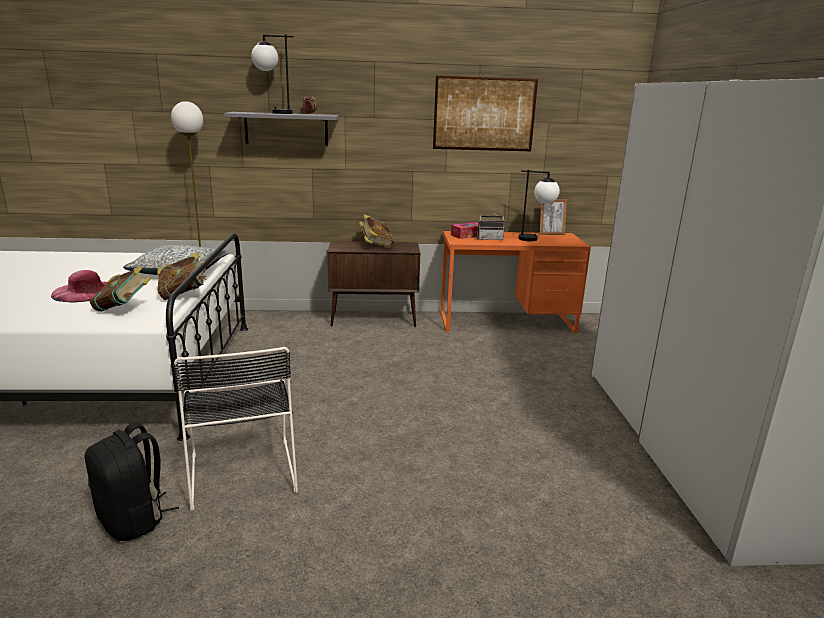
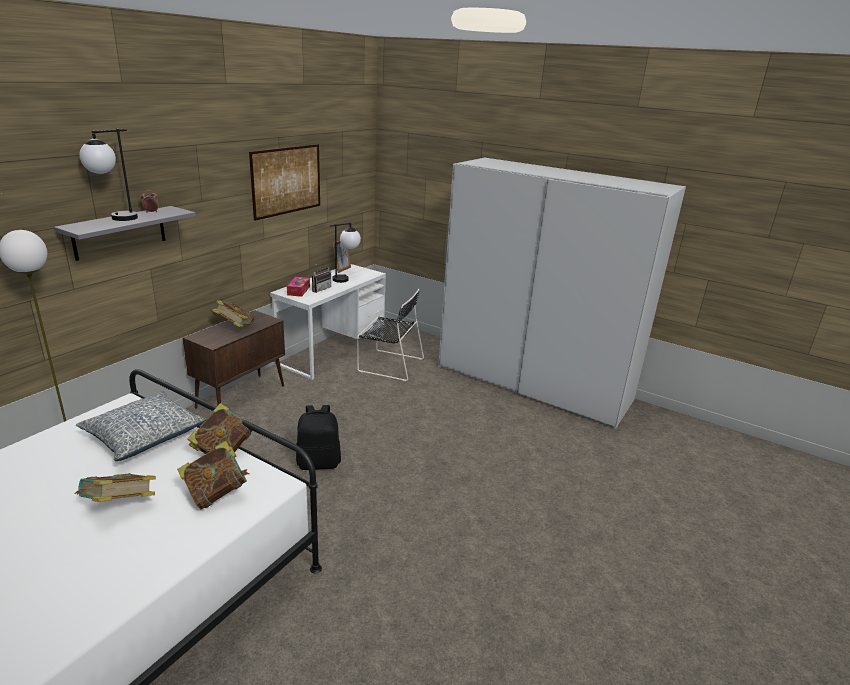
camera: 55 degrees left, 5 degrees up
(86, 292) = (120, 506): pink hat -> book
(133, 520) = (409, 628): black backpack -> black backpack (319, 462)
(242, 469) = (396, 550): black chair -> black chair (389, 364)
(507, 322) = (332, 351): orange desk -> white desk

